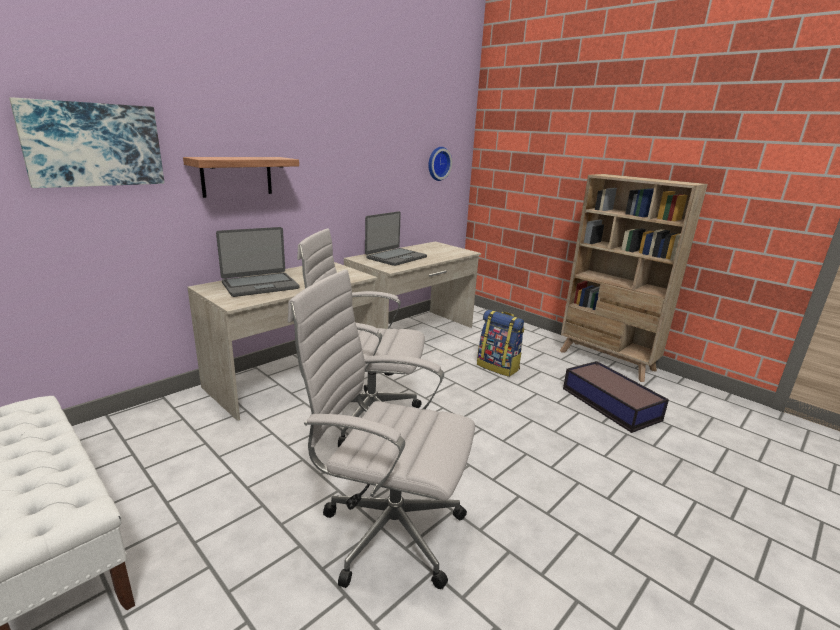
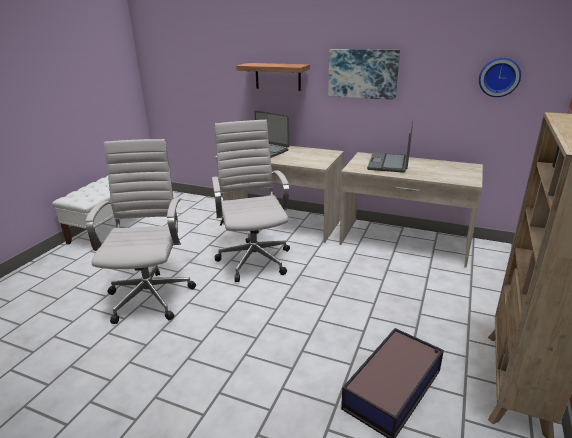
camera: 70 degrees right, 5 degrees up
(94, 144) = (208, 55): picture -> picture (363, 73)
(395, 257) = (389, 163): laptop -> laptop turned 90 degrees clockwise
(498, 367) = (393, 299): backpack -> none

